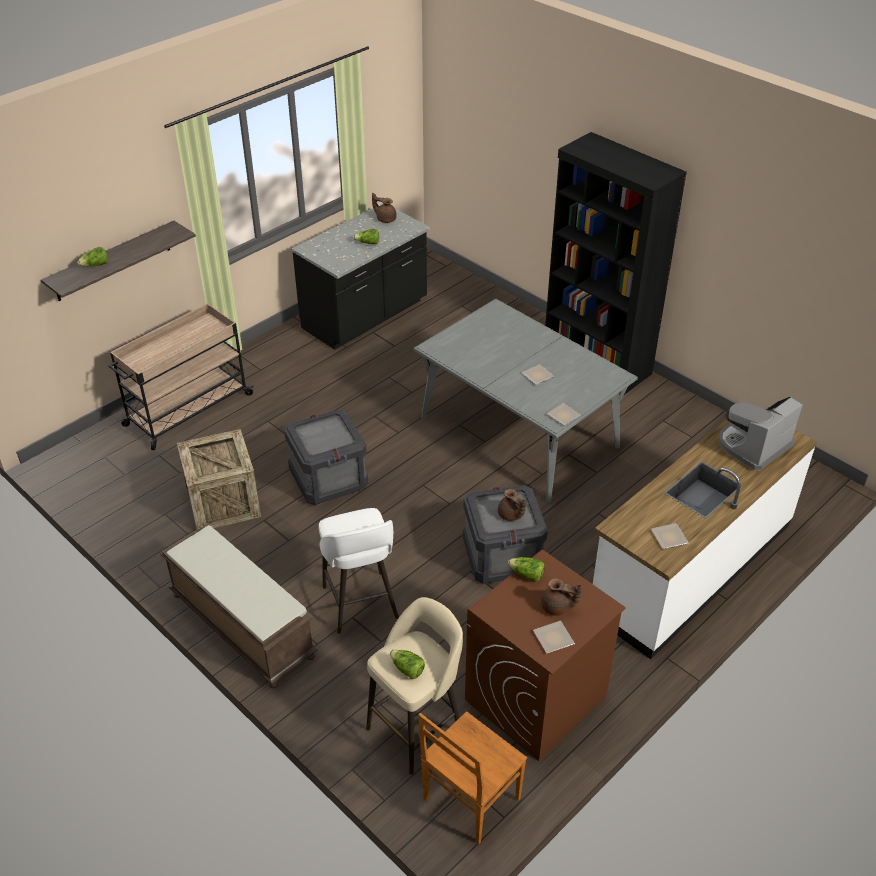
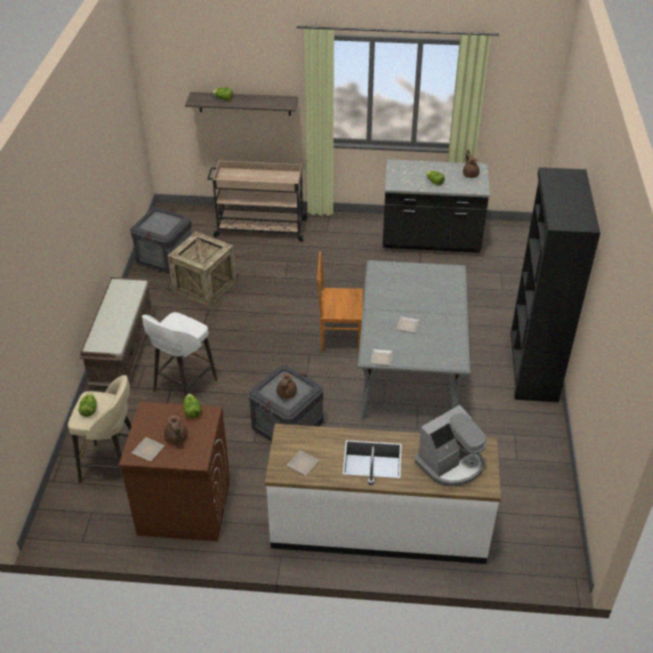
camera: 50 degrees right, 0 degrees up
(328, 479) = (268, 313): crate -> crate (165, 257)
(469, 800) = (81, 519): brown chair -> brown chair (339, 337)
(753, 446) = (451, 464): coffee machine -> coffee machine turned 135 degrees clockwise

